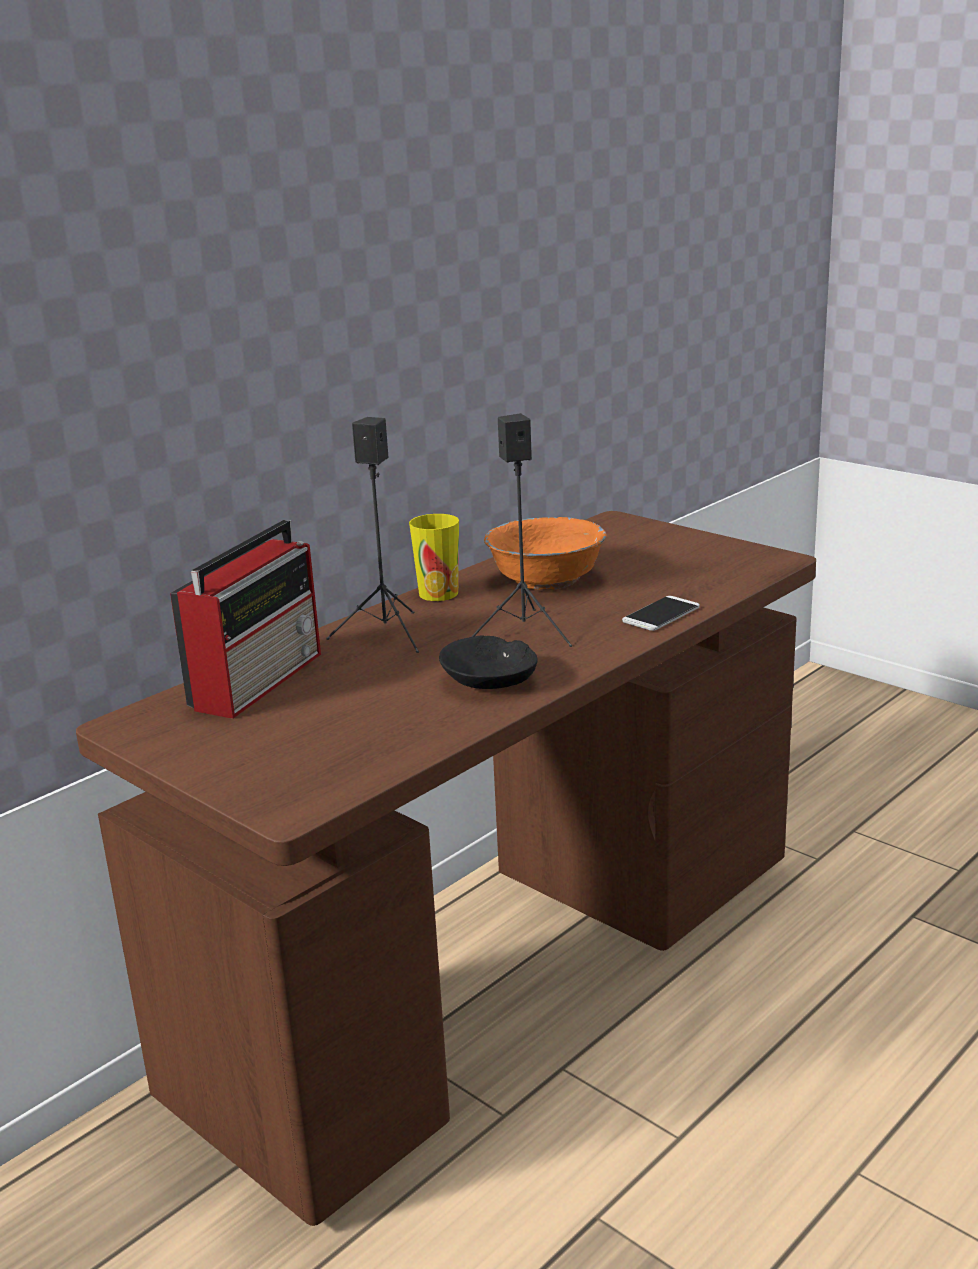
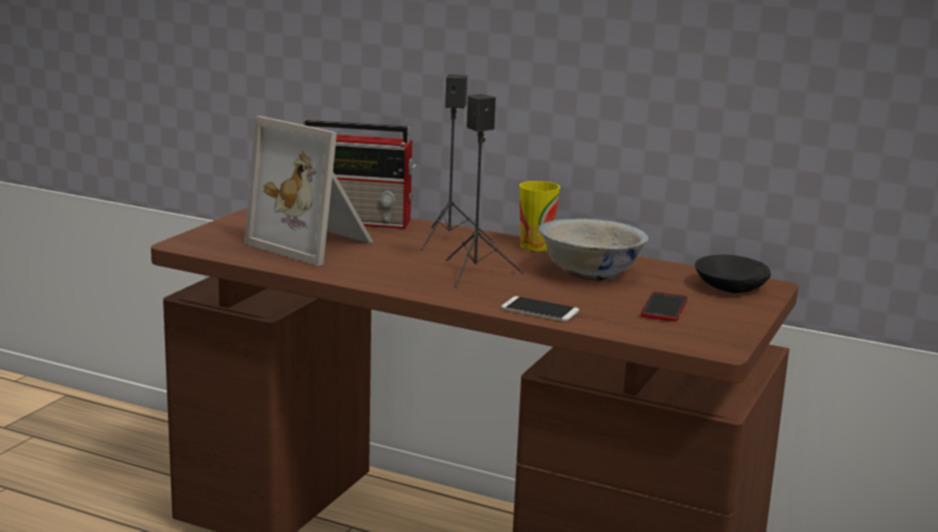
camera: 70 degrees right, 5 degrees down
(353, 713) = (315, 244): none -> picture frame
(490, 679) = (383, 270): black bowl -> black bowl (731, 287)
(546, 580) = (590, 273): orange bowl -> white bowl
(668, 564) = (664, 308): none -> phone

